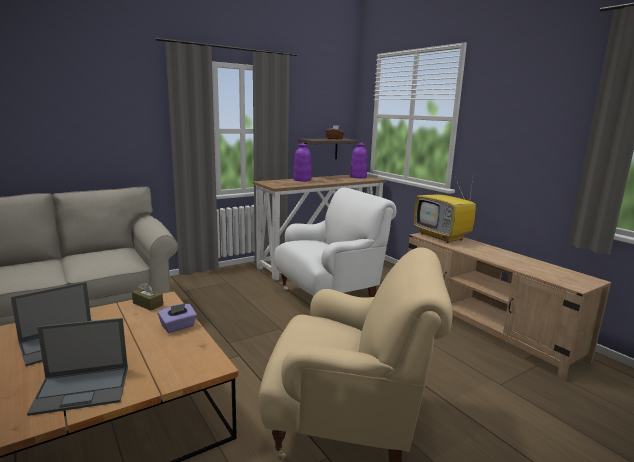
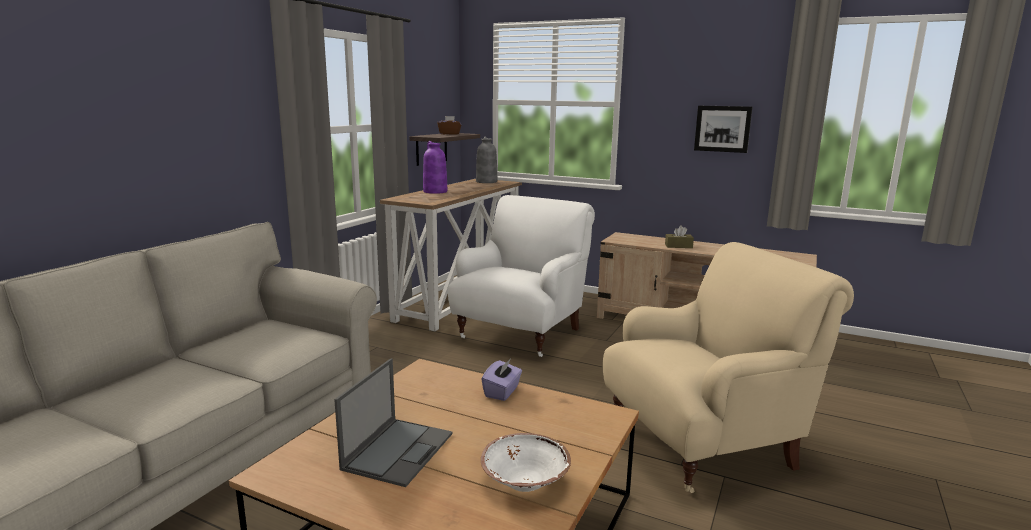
camera: 30 degrees left, 0 degrees up
(83, 389) = (525, 481): laptop -> white bowl
(148, 304) = (417, 380): brown tissue box -> brown tissue box (678, 246)
(358, 177) = (486, 181): purple vase -> grey vase
(442, 237) = (635, 239): television -> none
(539, 144) = (722, 128): none -> picture

